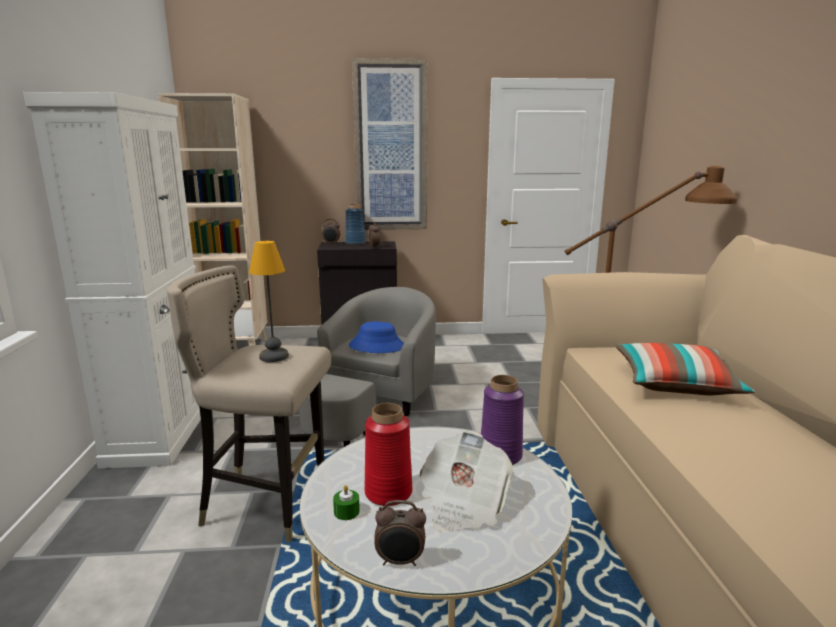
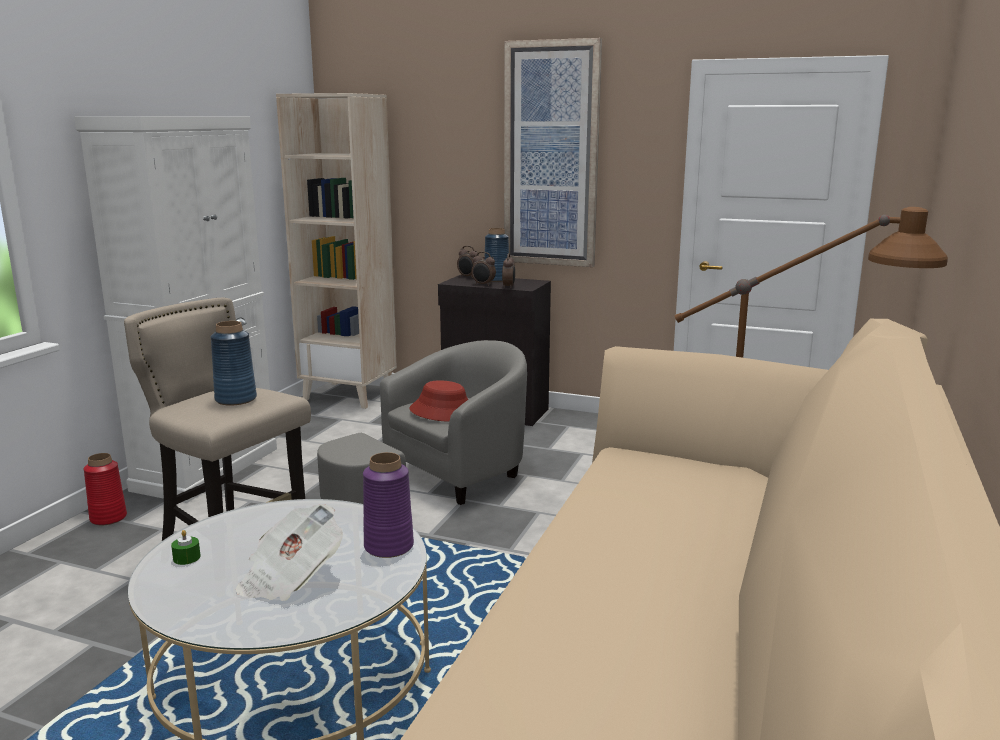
camera: 25 degrees right, 0 degrees up
(273, 357) = (235, 399): table lamp -> blue vase
(377, 346) = (443, 412): blue hat -> red hat
(389, 492) = (240, 552): red vase -> red vase (108, 518)
(400, 561) = (176, 606): alarm clock -> alarm clock (483, 285)
(675, 384) = (659, 511): pillow -> none

